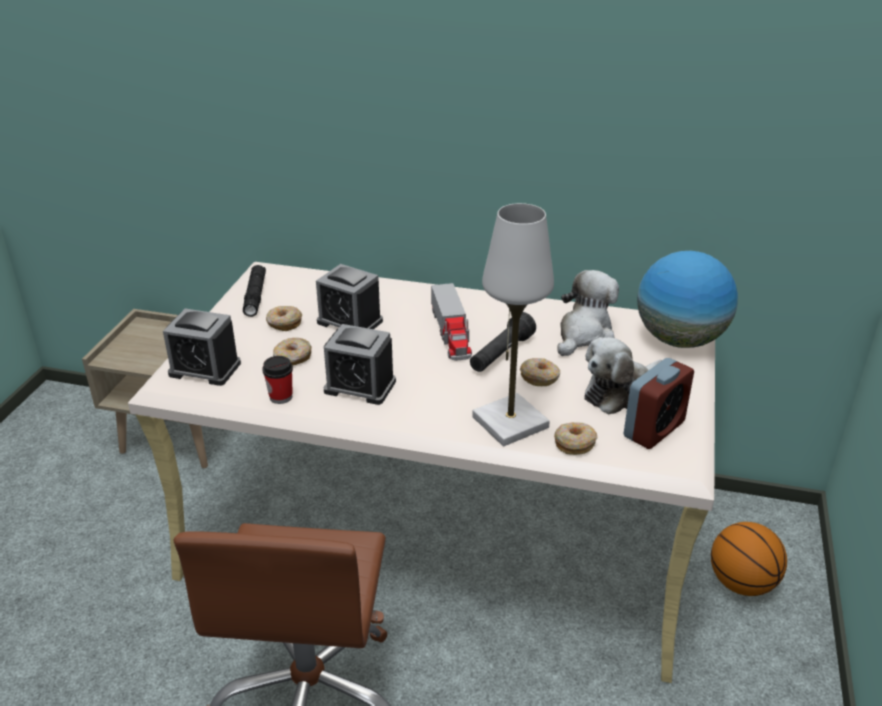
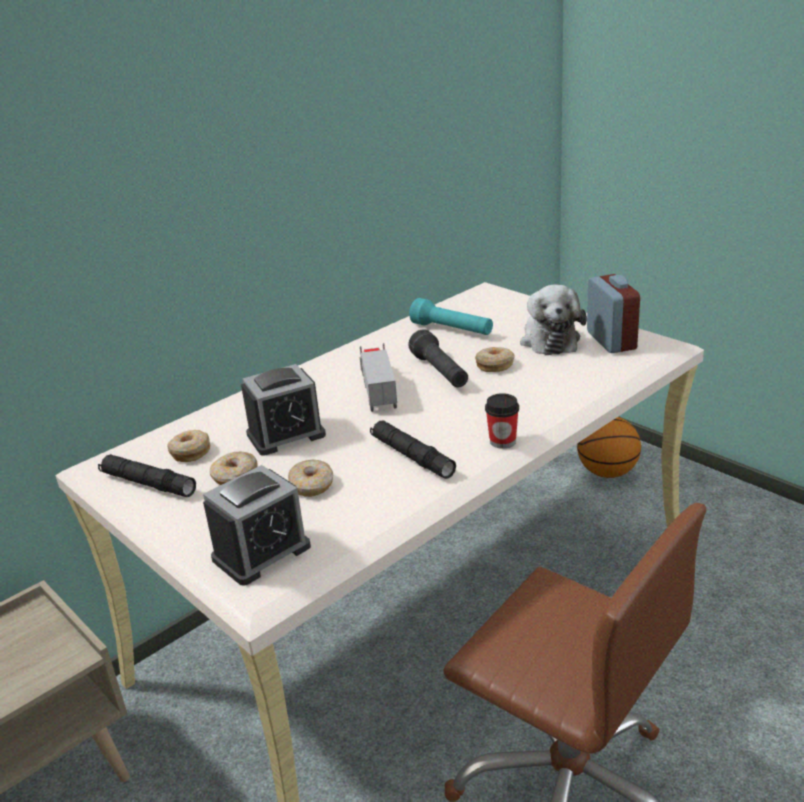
camera: 55 degrees left, 5 degrees down
(281, 397) = (379, 509): cup -> cup (502, 441)
(360, 386) = (412, 456): alarm clock -> black flashlight
(451, 333) = (378, 387): toy truck -> toy truck turned 120 degrees counterclockwise
(510, 422) = (547, 395): white table lamp -> none
(574, 443) = (602, 376): donut -> donut (190, 452)
(583, 334) = (452, 330): plush toy -> turquoise flashlight
(679, 340) = (503, 298): globe -> none

